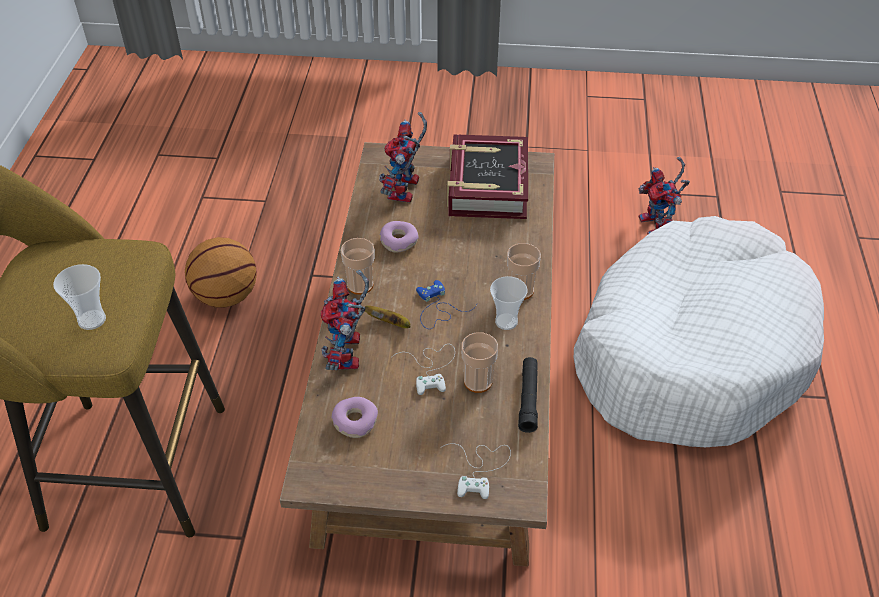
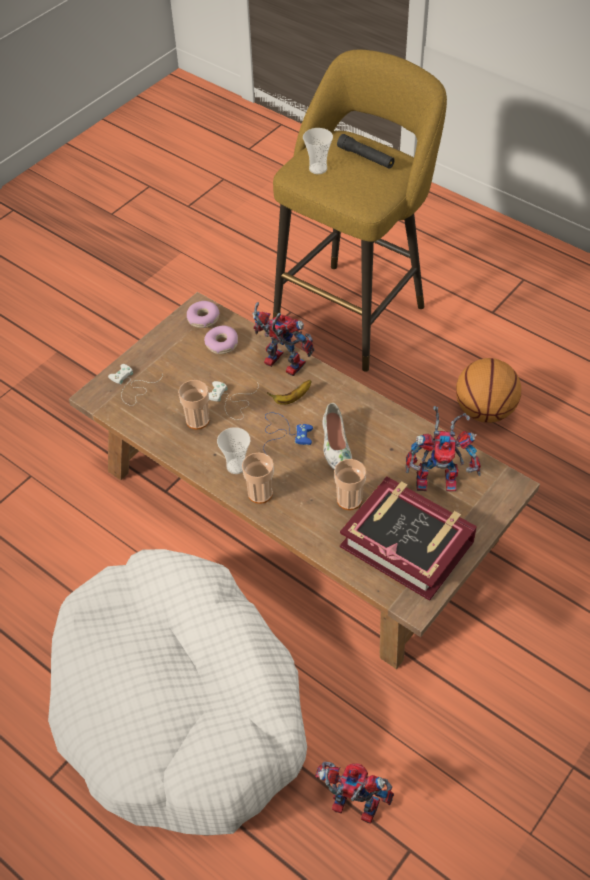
camera: 125 degrees right, 5 degrees up
(360, 285) = (345, 399): cup -> cup (349, 500)
(398, 241) = (378, 444): donut -> donut (203, 319)
(405, 192) = (440, 478): toy robot -> toy robot turned 135 degrees clockwise
(424, 267) = (335, 446): none -> white shoe
(528, 398) = (159, 439): black flashlight -> black flashlight (365, 157)

